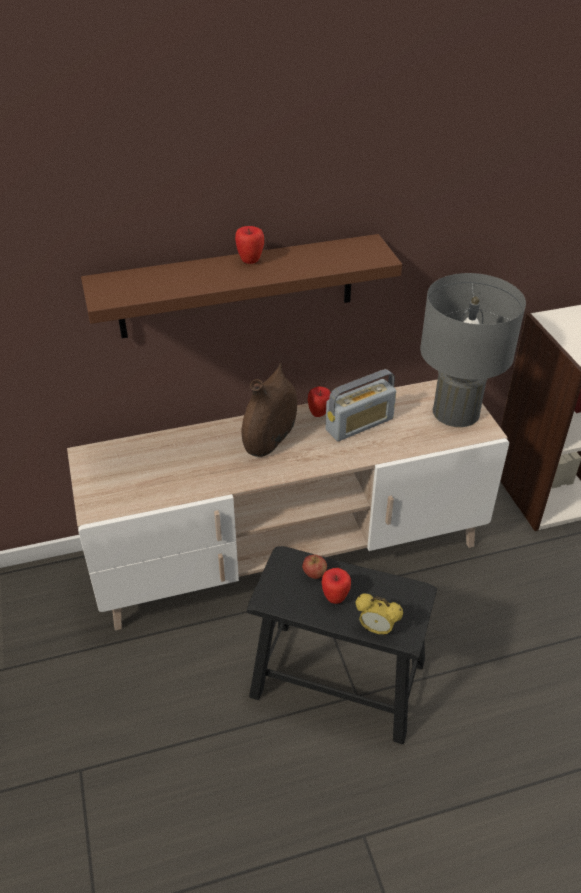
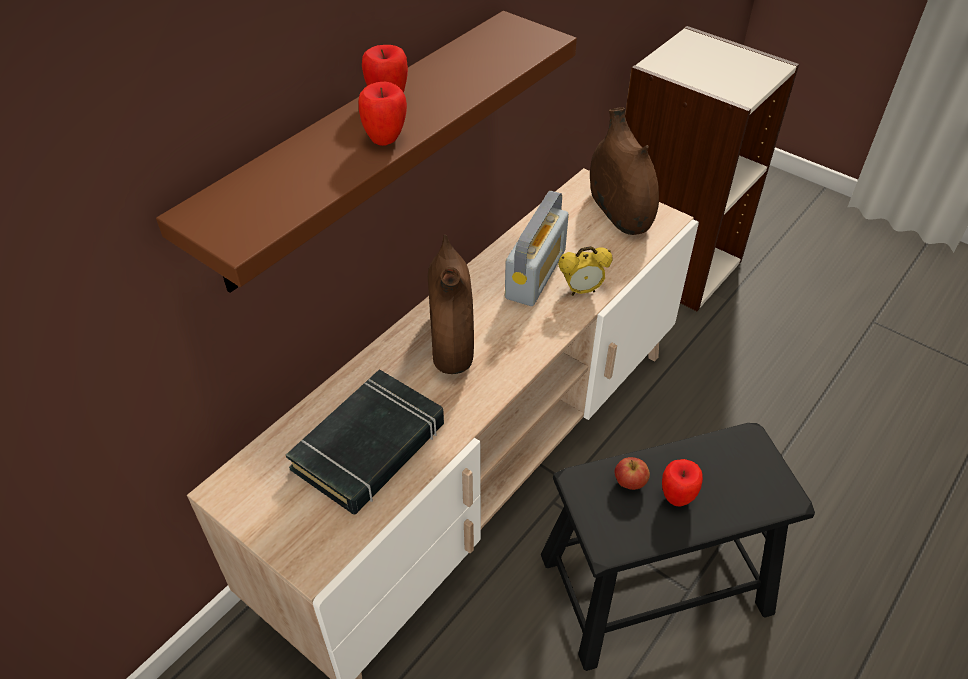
camera: 35 degrees left, 5 degrees up
(172, 470) = (370, 447): none -> black book
(319, 414) = (479, 283): apple -> apple (386, 140)
(376, 629) = (751, 508): alarm clock -> alarm clock (582, 290)
(456, 412) = (619, 212): grey table lamp -> brown vase

